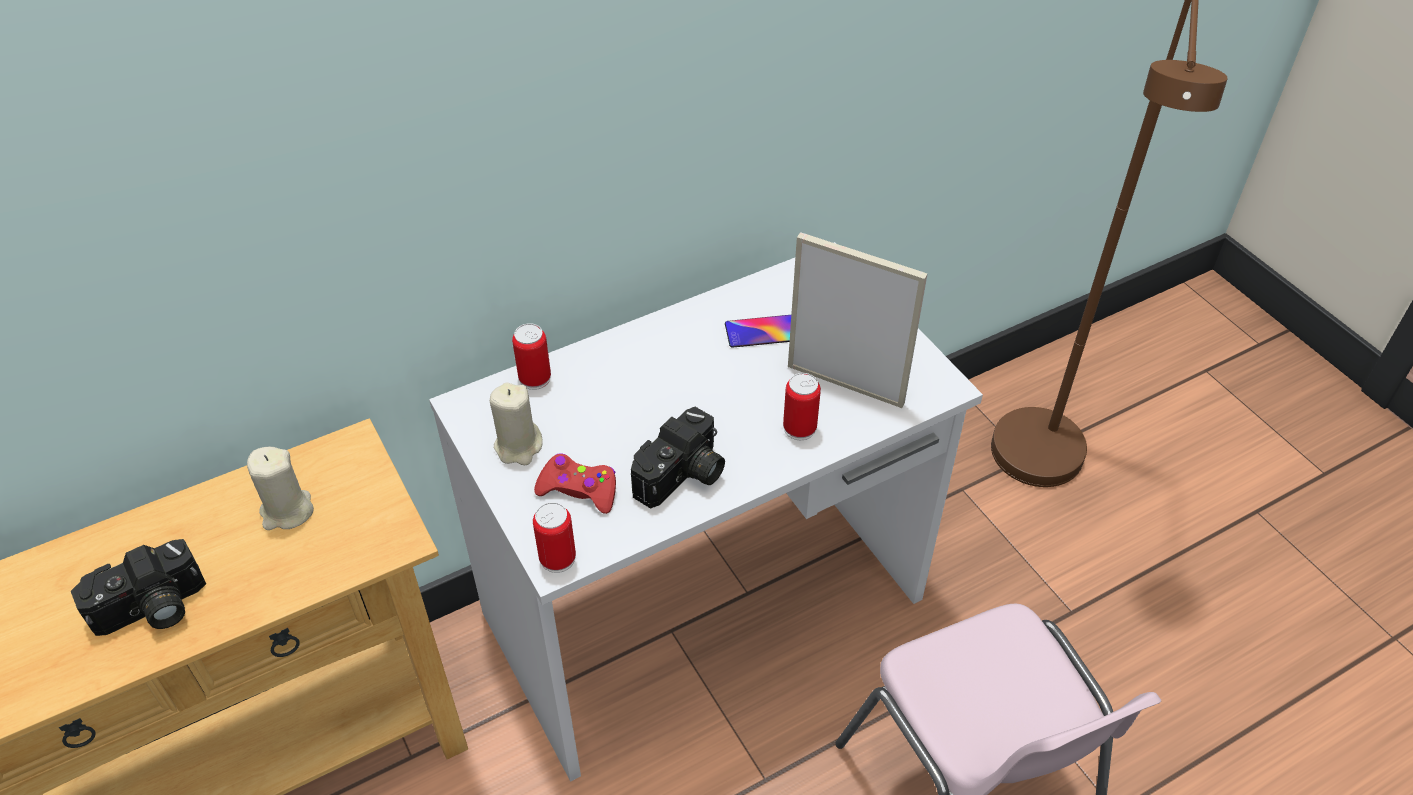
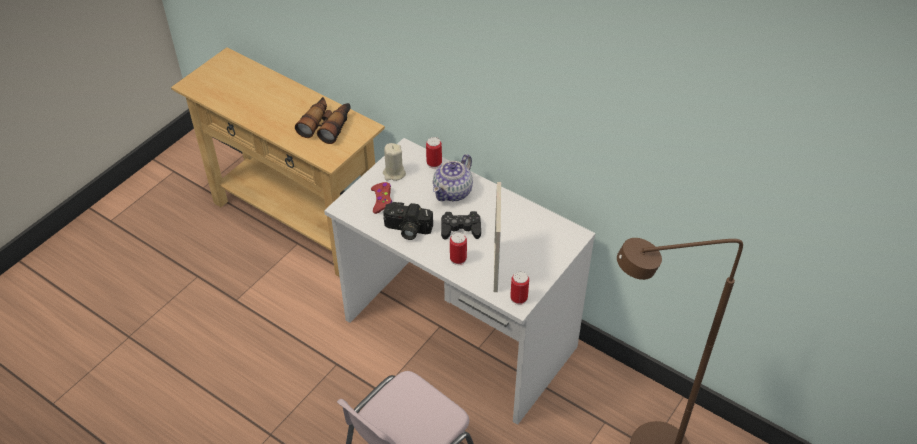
camera: 65 degrees right, 0 degrees up
(151, 610) = (267, 113): camera -> none
(287, 511) = (326, 125): beige candle -> binoculars
(557, 558) = (344, 207): can -> can (518, 298)
(628, 377) = (453, 192): none -> teapot
(728, 399) = (460, 229): none -> black game controller
(765, 331) = (512, 227): phone -> none

